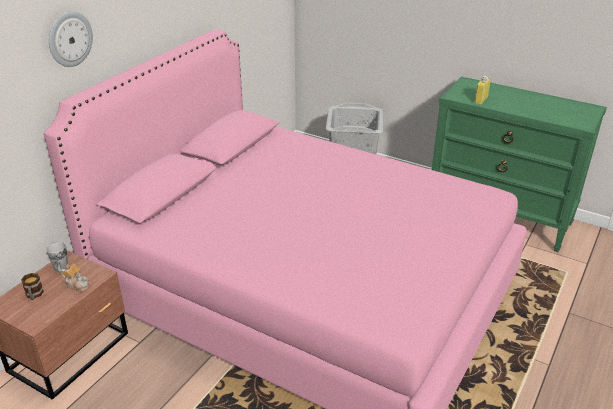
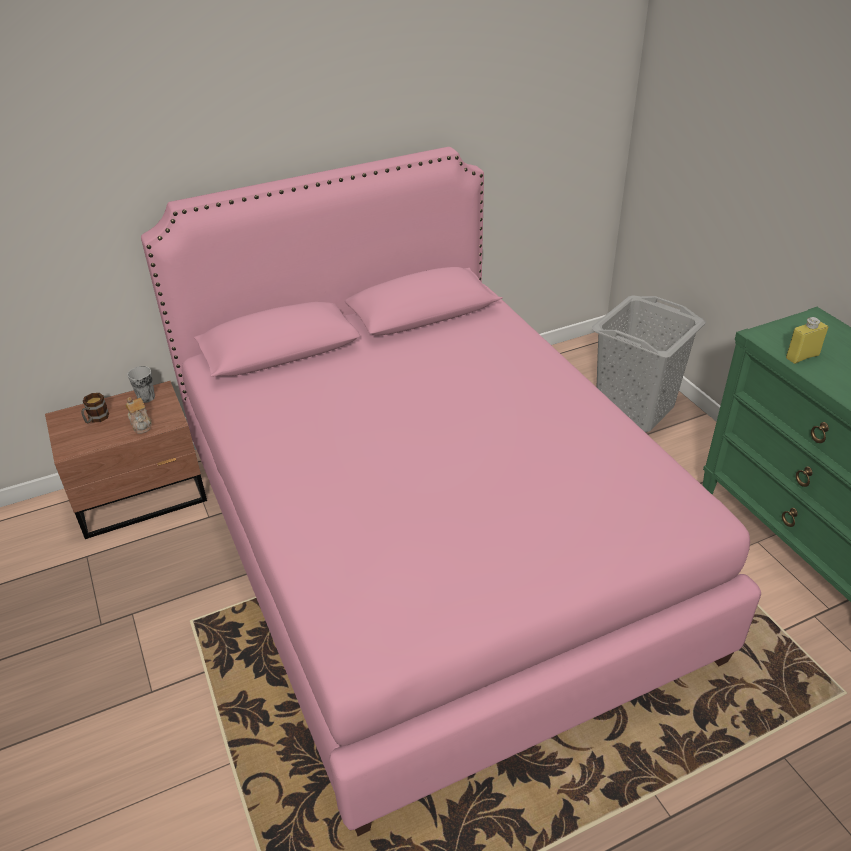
camera: 35 degrees right, 5 degrees up
(69, 39) = (193, 126): wall clock -> none

